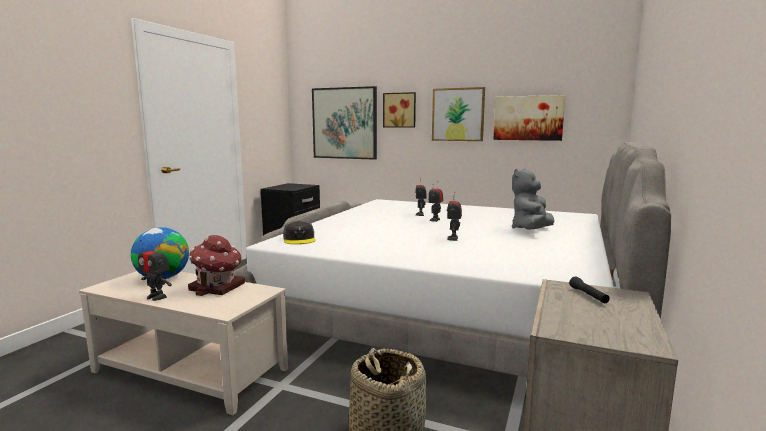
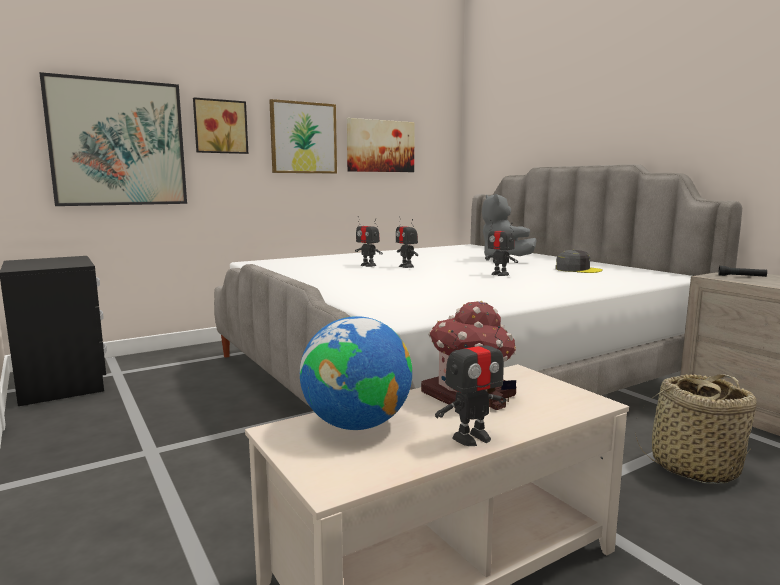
camera: 55 degrees left, 0 degrees up
(299, 239) = (402, 307): grey cap -> grey cap (577, 270)

